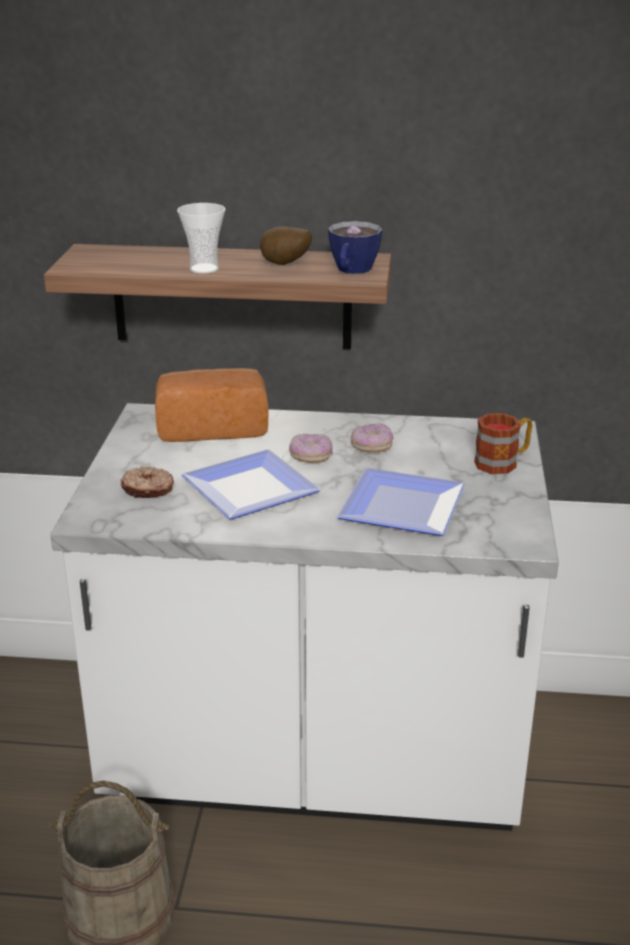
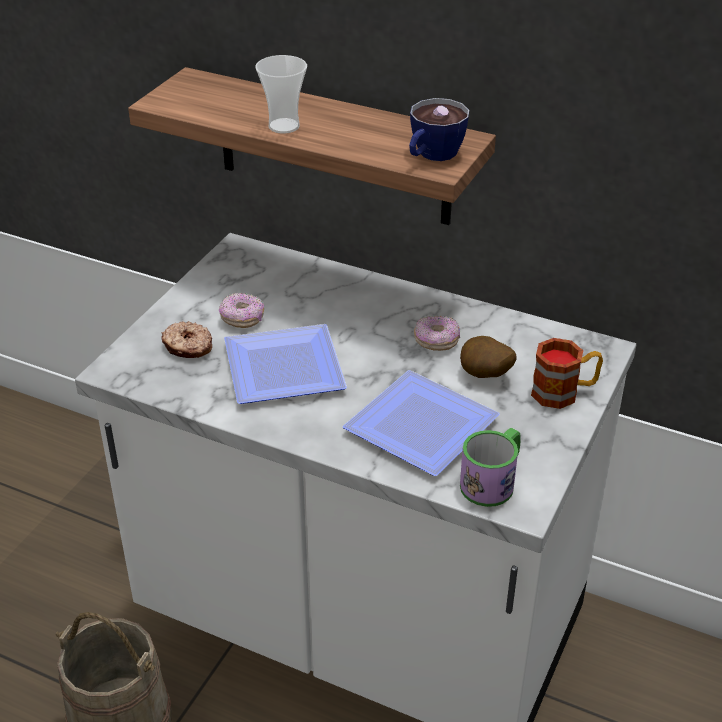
camera: 20 degrees right, 10 degrees up
(212, 427) = (292, 281): bread -> none
(284, 265) = (368, 135): potato -> potato (484, 376)
(310, 457) = (366, 341): donut -> donut (242, 319)
(490, 531) = (493, 481): none -> mug

